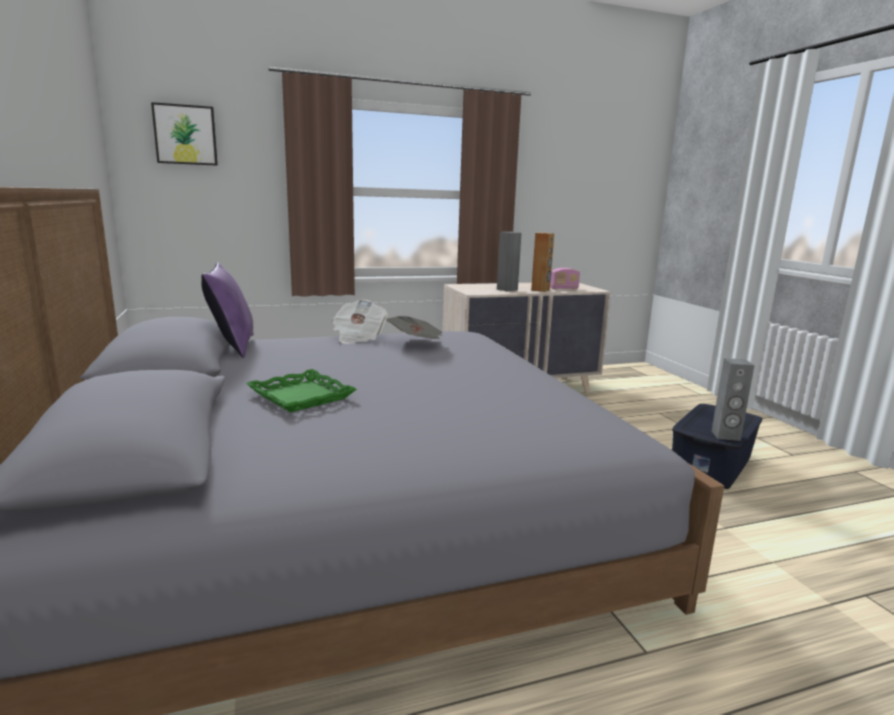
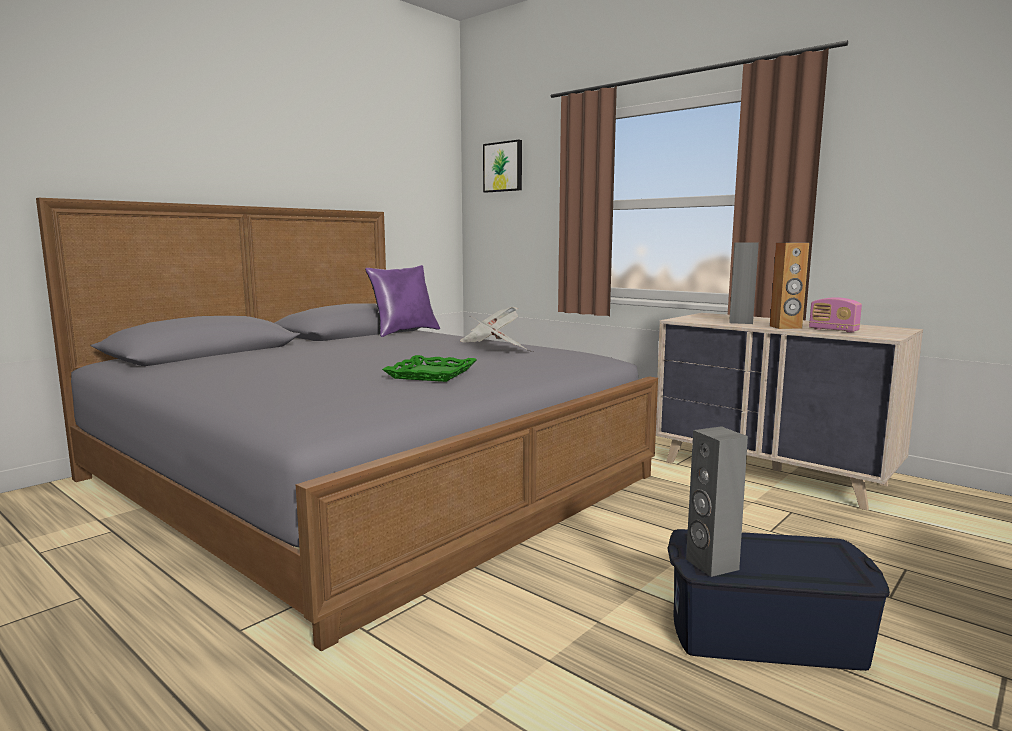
camera: 60 degrees right, 5 degrees down
(300, 397) = (306, 353): green tray -> green tray (431, 374)

